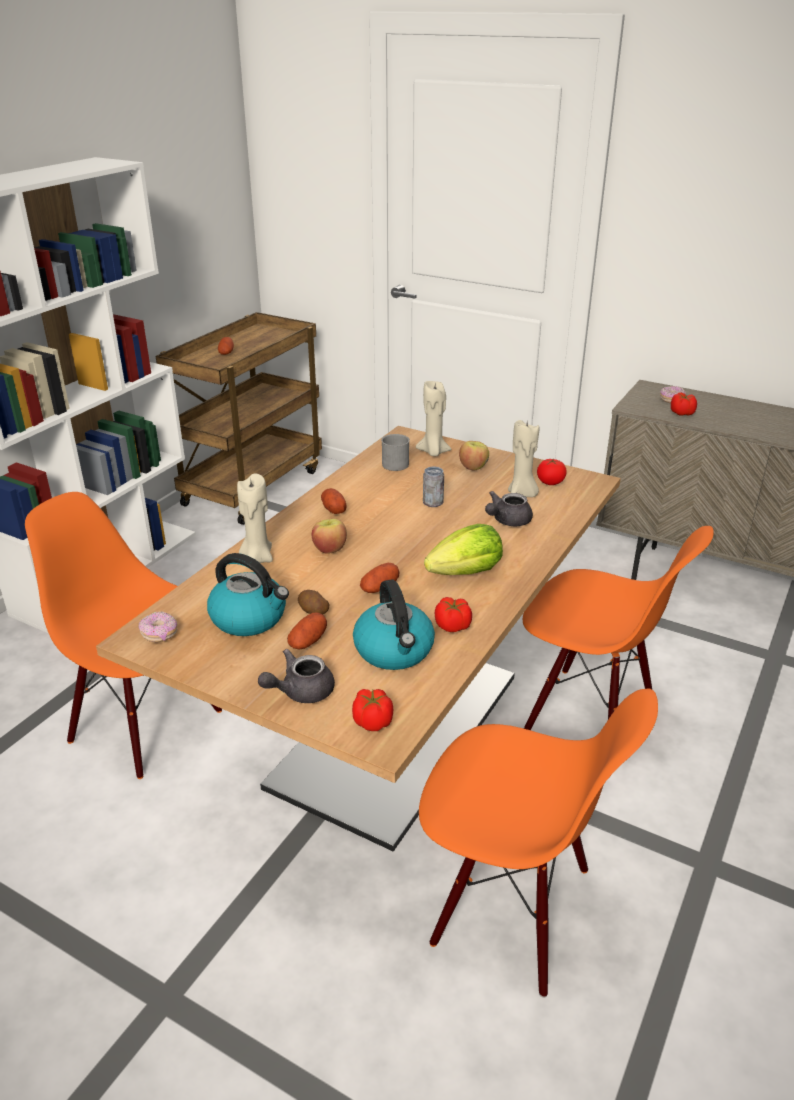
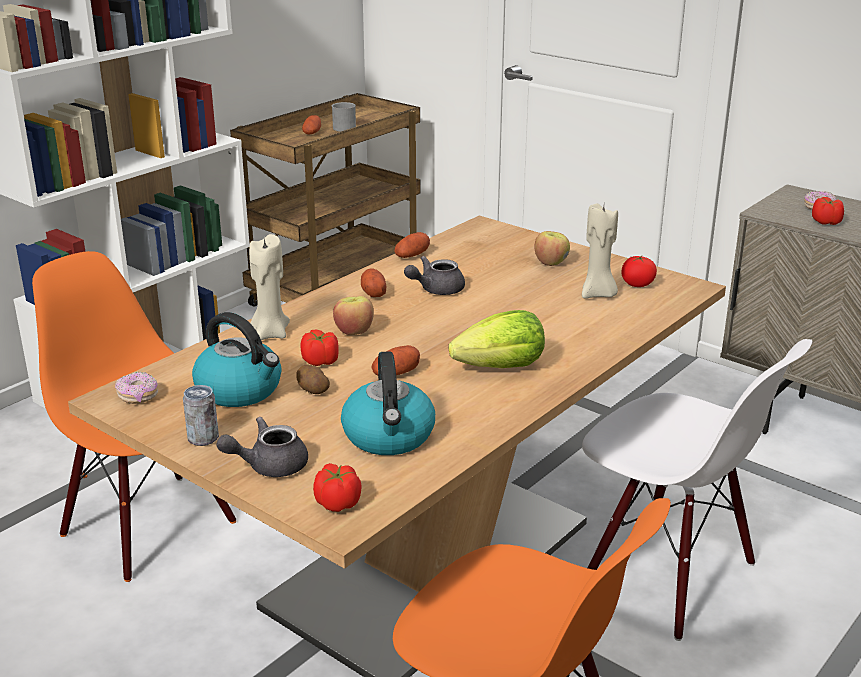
camera: 10 degrees right, 5 degrees down
(308, 641) = (295, 418): potato -> potato (412, 255)
(393, 463) = (459, 252): grey mug -> grey mug (343, 127)
(433, 452) = (509, 244): beige candle -> none
(433, 502) = (489, 294): can -> can (203, 438)
(453, 626) = (465, 419): tomato -> tomato (320, 361)
(507, 521) = (570, 319): grey teapot -> grey teapot (436, 290)
(589, 716) = (667, 576): orange chair -> white chair

